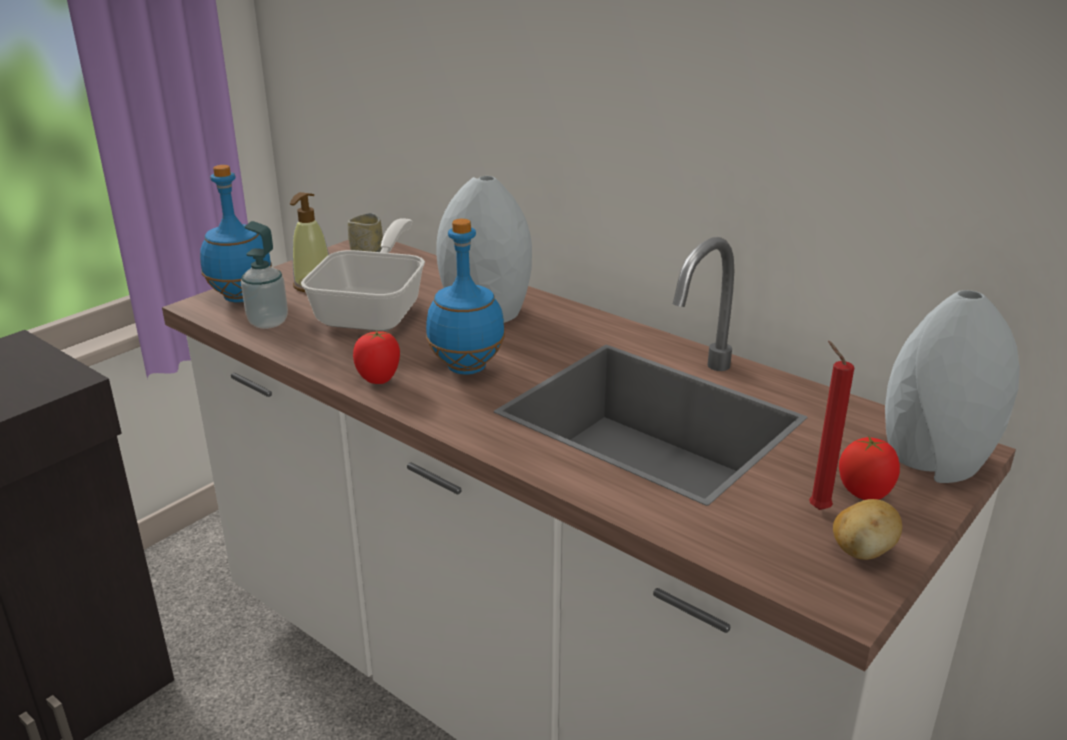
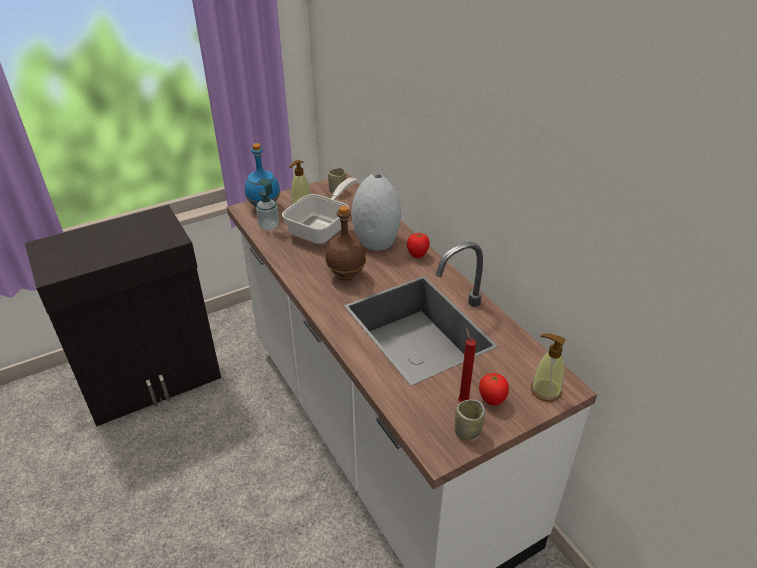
camera: 20 degrees right, 10 degrees up
(379, 380) = (301, 274): tomato -> tomato (417, 255)
(465, 367) = (345, 275): blue bottle -> brown bottle
(862, 551) = (467, 431): potato -> cup
(935, 461) = (545, 390): grey vase -> soap dispenser

